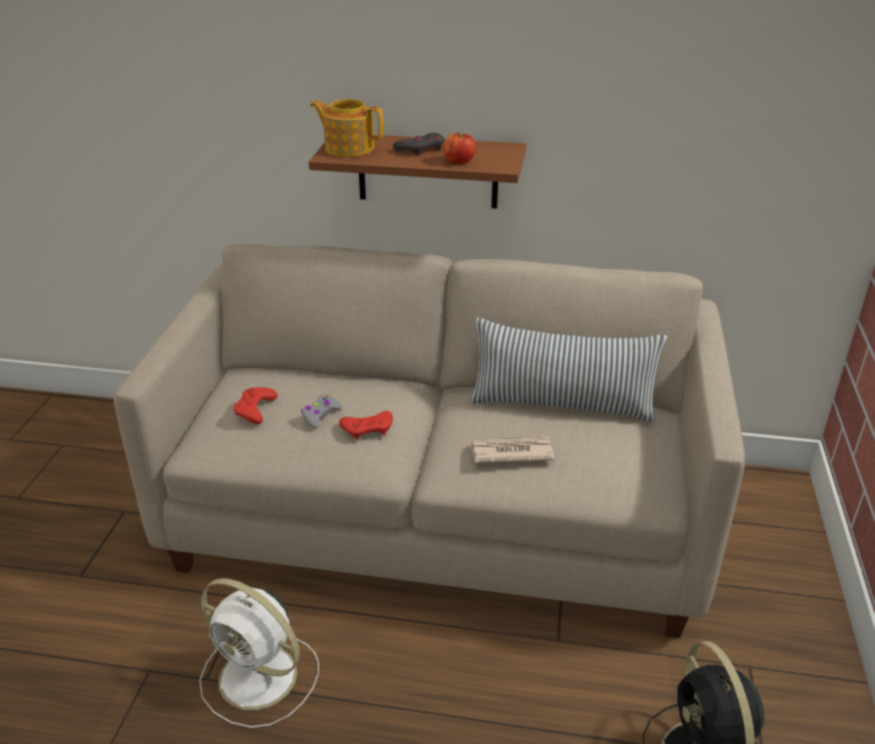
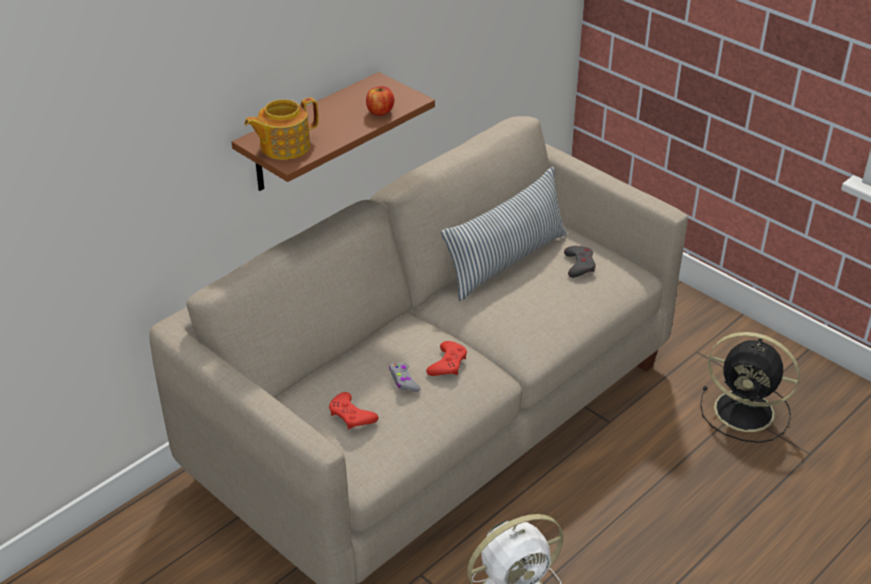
camera: 55 degrees left, 5 degrees up
(421, 149) = (331, 116): grey game controller -> grey game controller (579, 265)
(510, 452) = (539, 310): newspaper -> none

